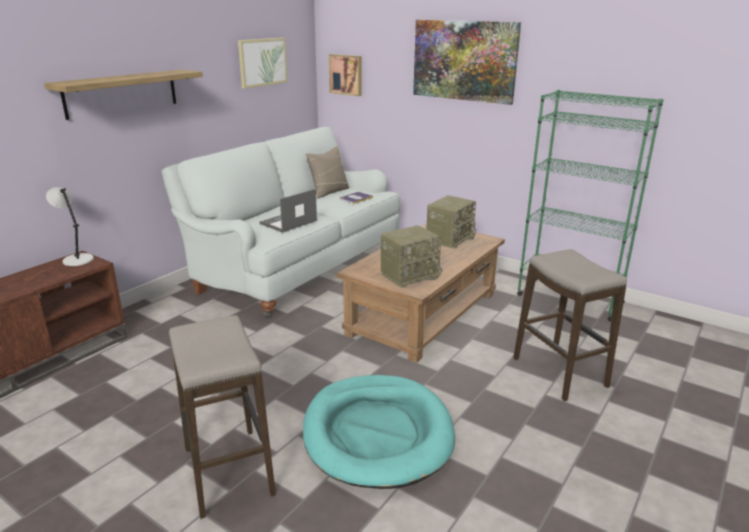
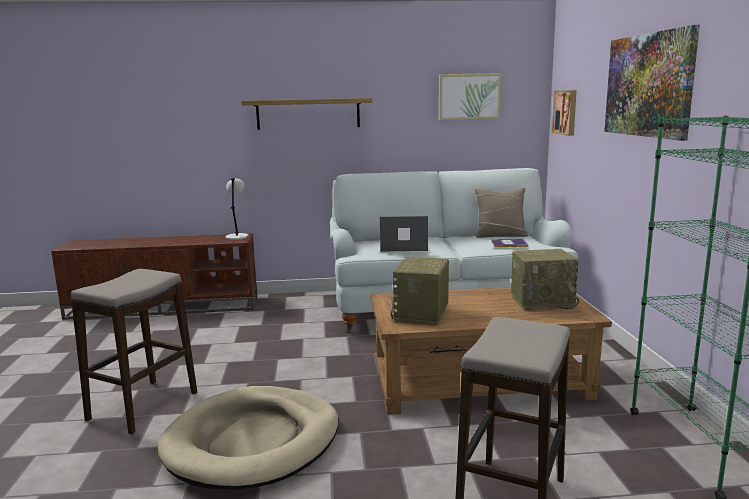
camera: 50 degrees right, 10 degrees down
(377, 433) = (253, 442): turquoise dog bed -> beige dog bed
(410, 275) = (422, 314): radio -> radio turned 90 degrees clockwise

